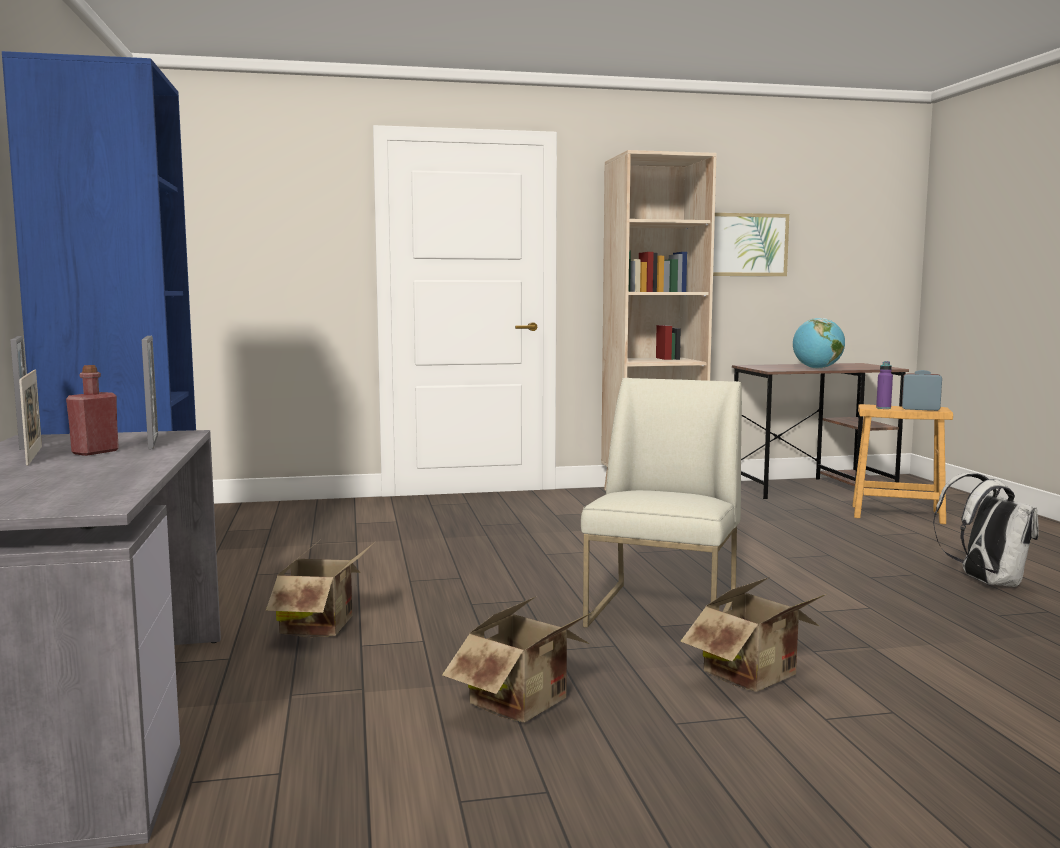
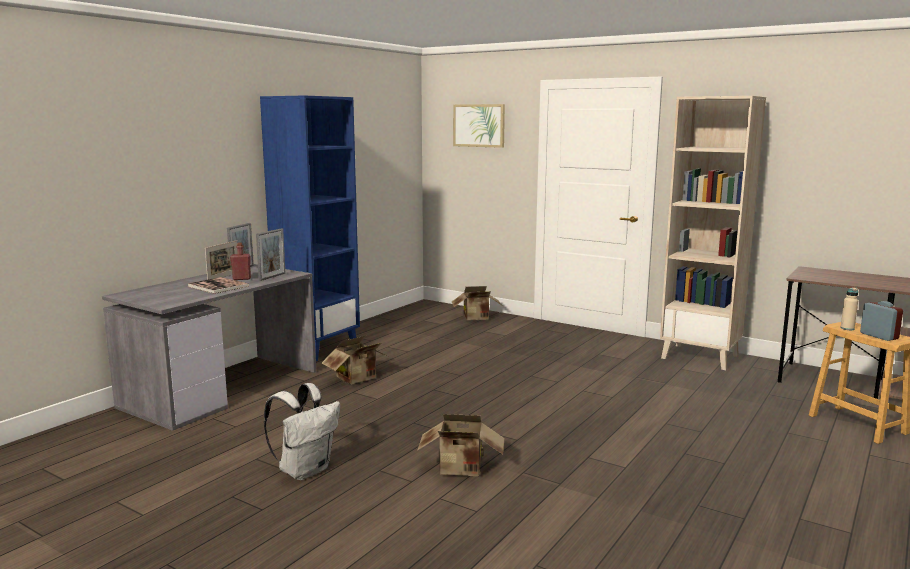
camera: 45 degrees right, 5 degrees up
(93, 466) = (218, 286): none -> book
(526, 704) = (349, 438): cardboard box -> cardboard box (477, 318)
(663, 613) = (504, 425): white chair -> none
(746, 245) = (823, 164): picture -> picture (479, 125)
(817, 368) = (848, 282): globe -> none
(883, 408) = (847, 328): purple bottle -> beige bottle
(985, 581) = (762, 486): white backpack -> white backpack (305, 470)

